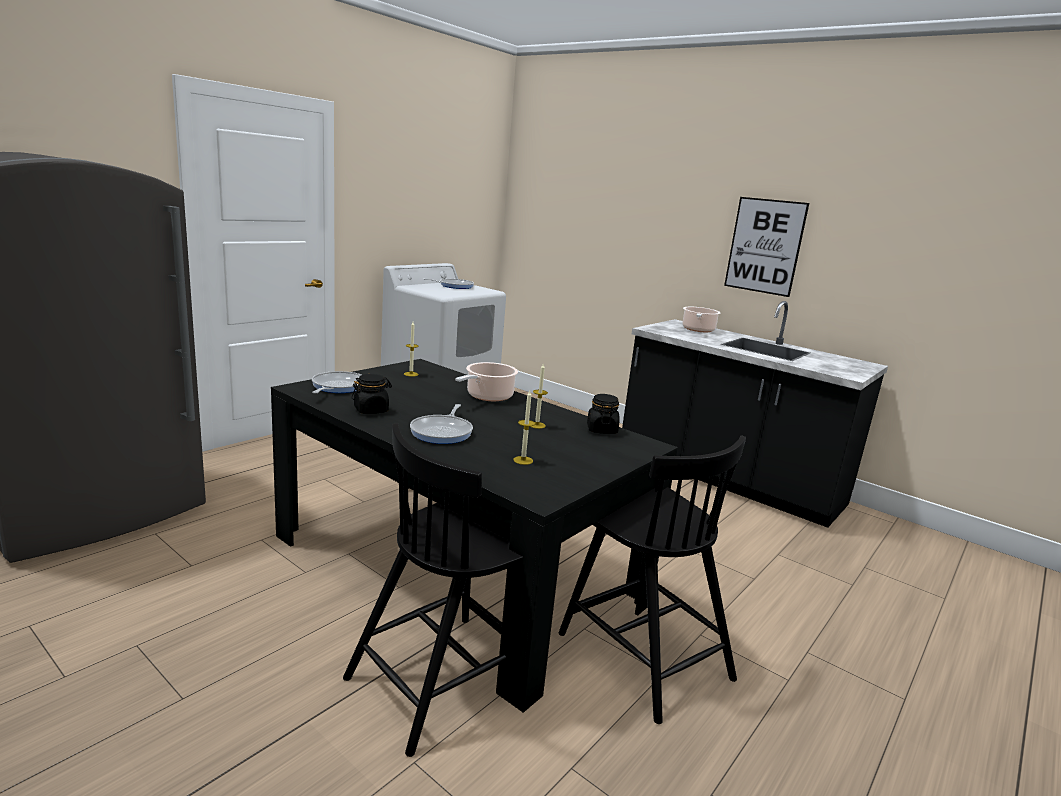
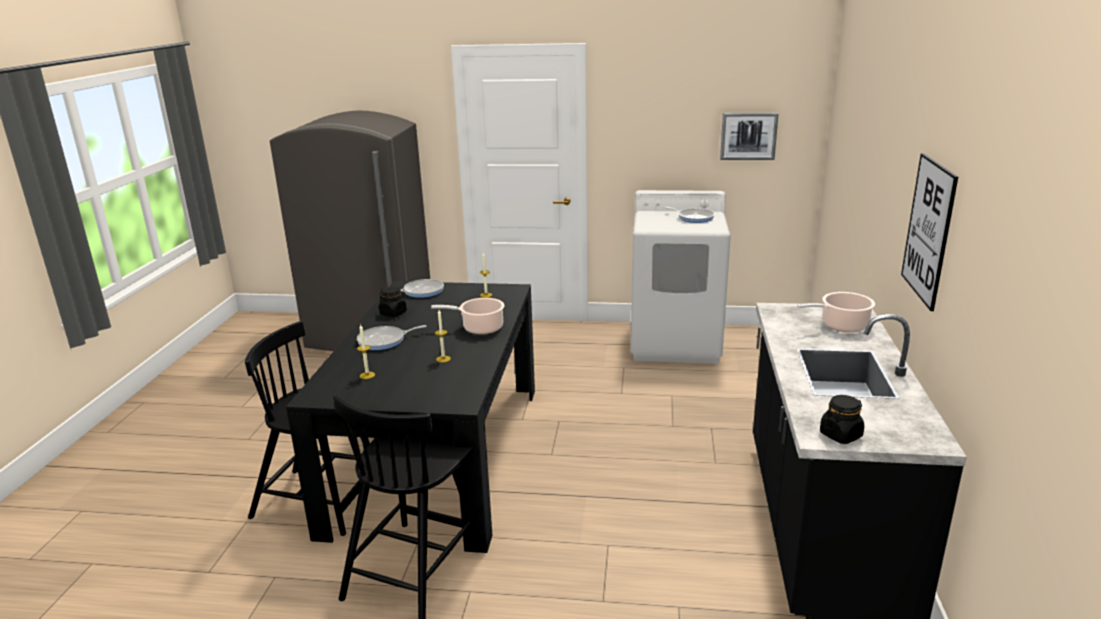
camera: 60 degrees right, 5 degrees up
(459, 212) = (748, 136): none -> picture
(601, 430) = (470, 380): black jar -> black jar (840, 435)

